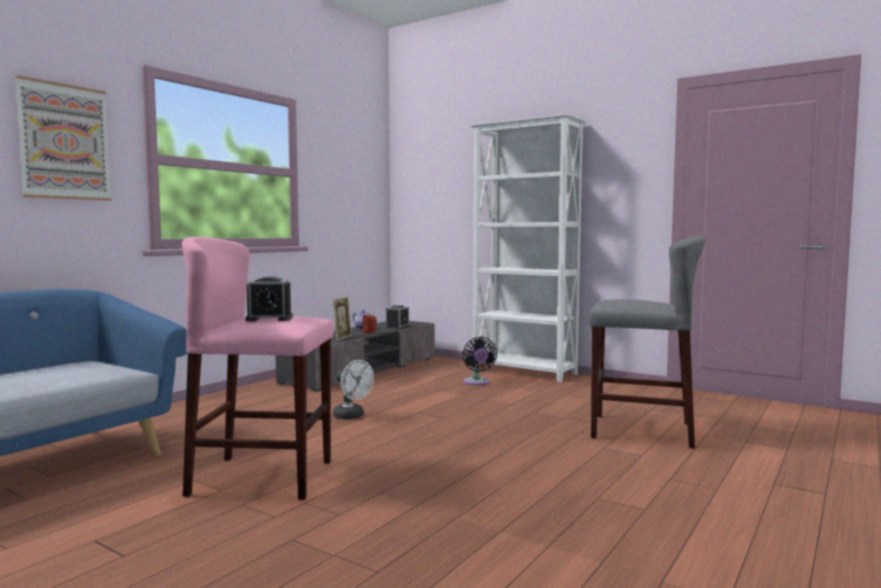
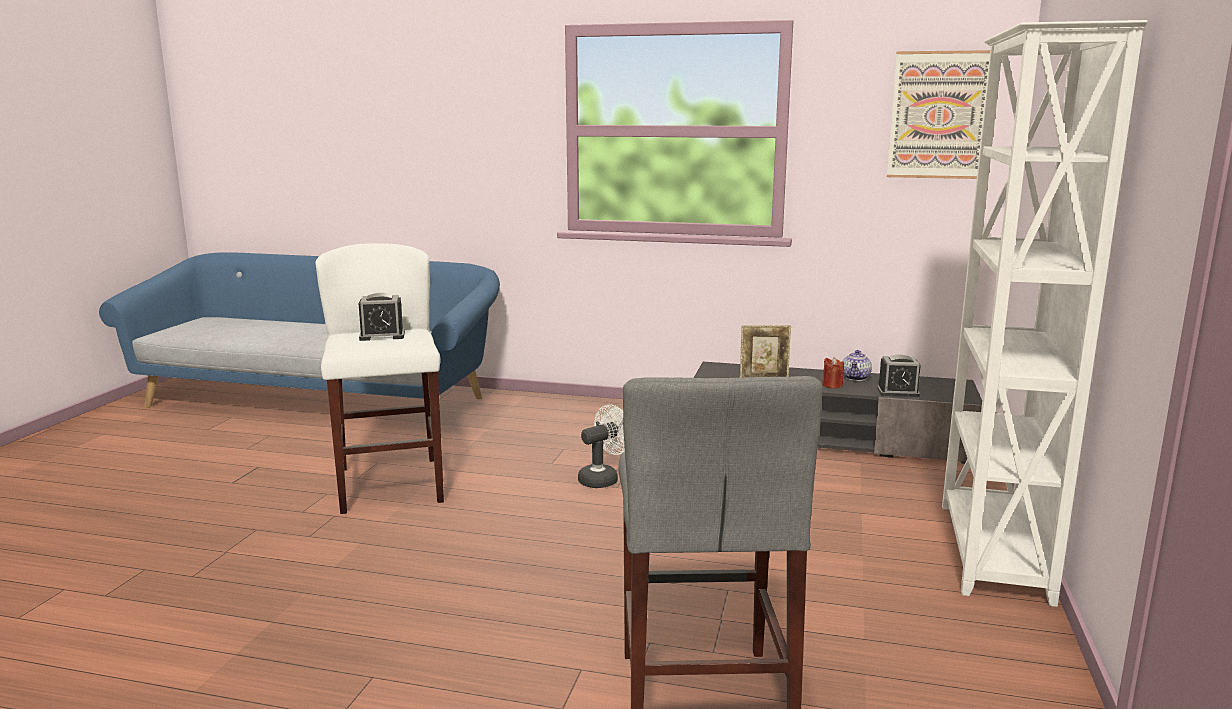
camera: 70 degrees right, 10 degrees up
(64, 142) = (486, 122): picture -> picture (938, 115)
(262, 478) = (390, 485): pink stool -> white stool
(269, 318) = (382, 336): alarm clock -> alarm clock turned 75 degrees counterclockwise
(352, 416) = (603, 479): white fan -> white fan turned 150 degrees counterclockwise
(477, 383) = (858, 523): black fan -> none

